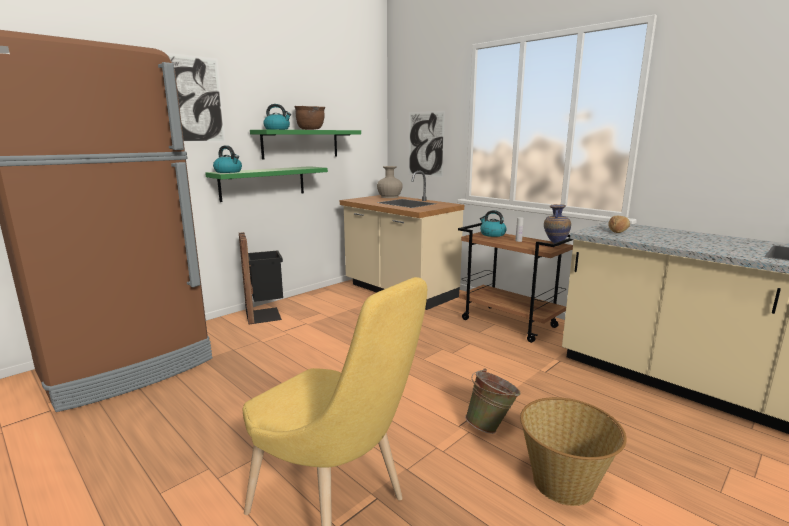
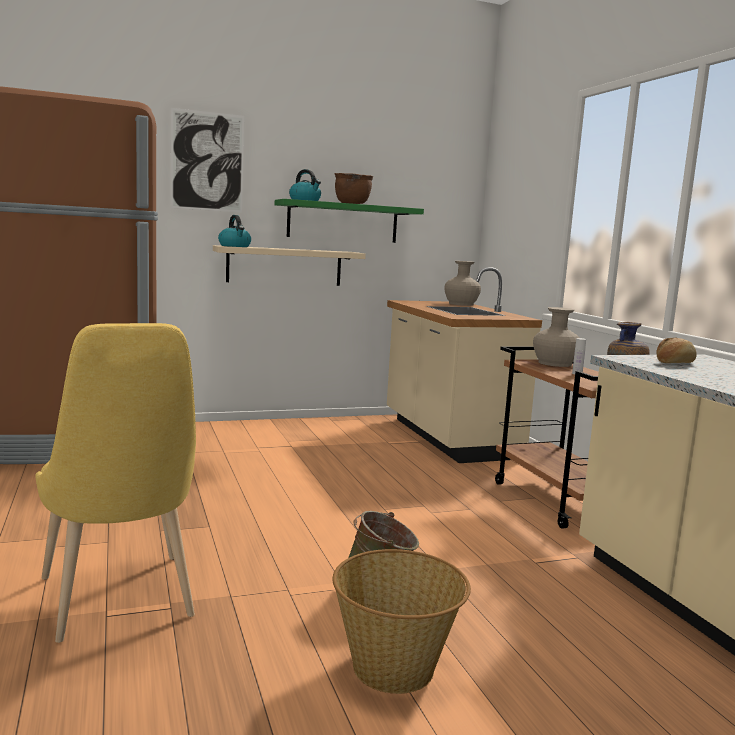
camera: 25 degrees right, 5 degrees down
(263, 183) = (284, 266): green shelf -> beige shelf
(265, 315) = (256, 429): black trash can -> none
(425, 144) = (519, 233): picture -> none
(492, 234) = (555, 363): kettle -> beige vase

